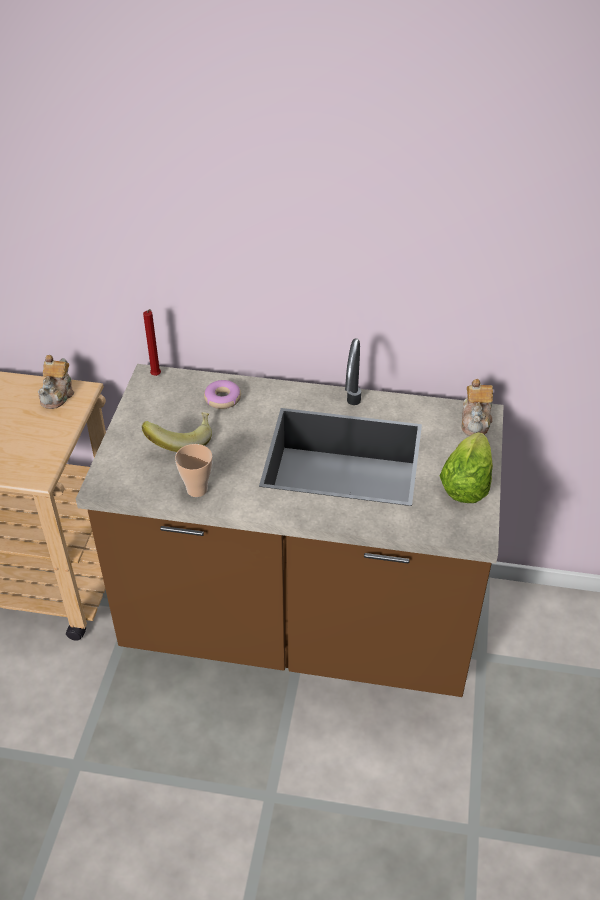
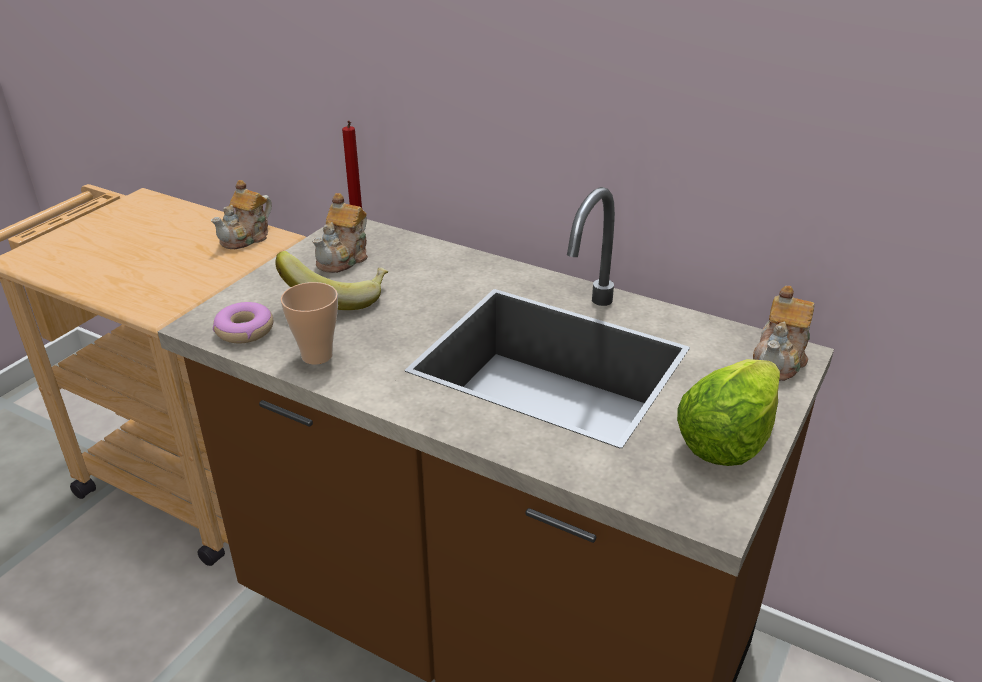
camera: 20 degrees right, 10 degrees down
(164, 406) = (344, 258): none -> teapot
(222, 399) = (423, 265): donut -> donut (245, 330)

